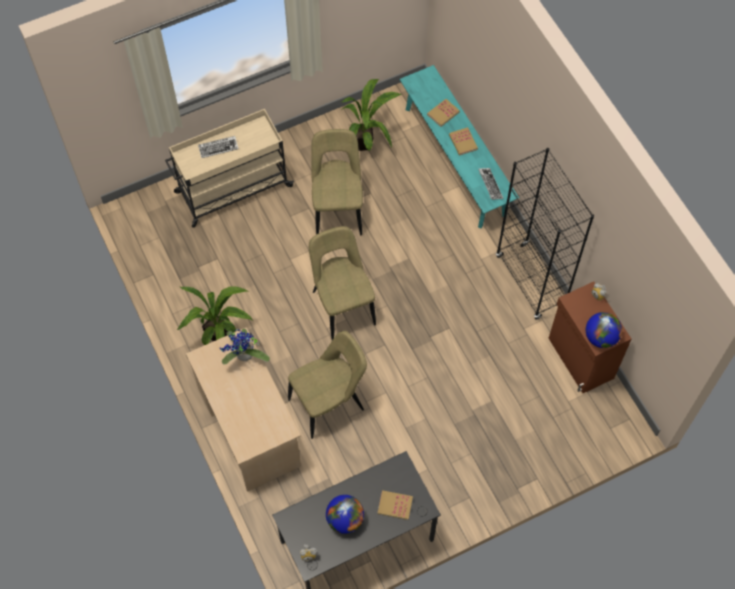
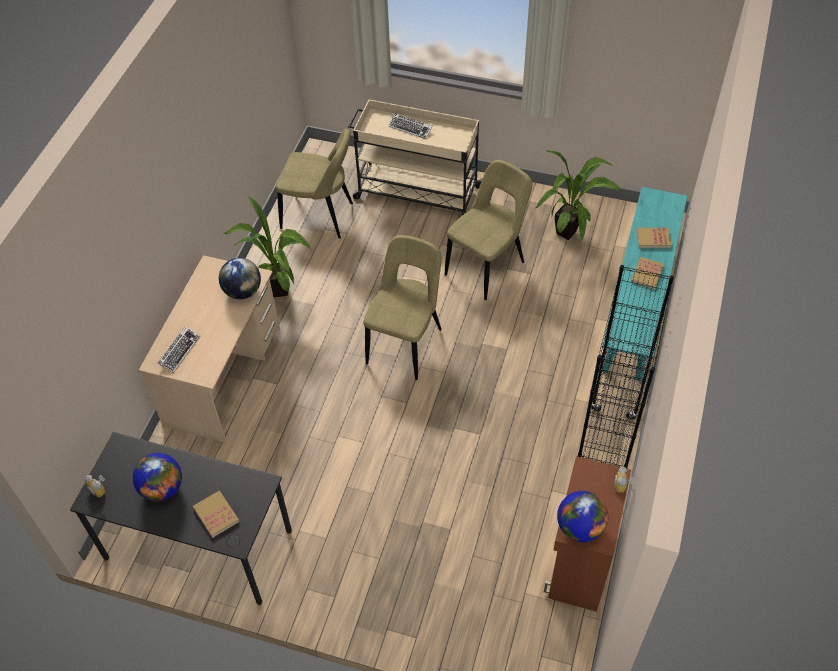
camera: 45 degrees right, 10 degrees down
(243, 356) = (242, 291): potted plant -> globe
(329, 403) = (306, 412): beige chair -> beige chair (320, 217)
(490, 185) = (634, 327): keyboard -> keyboard (179, 351)

